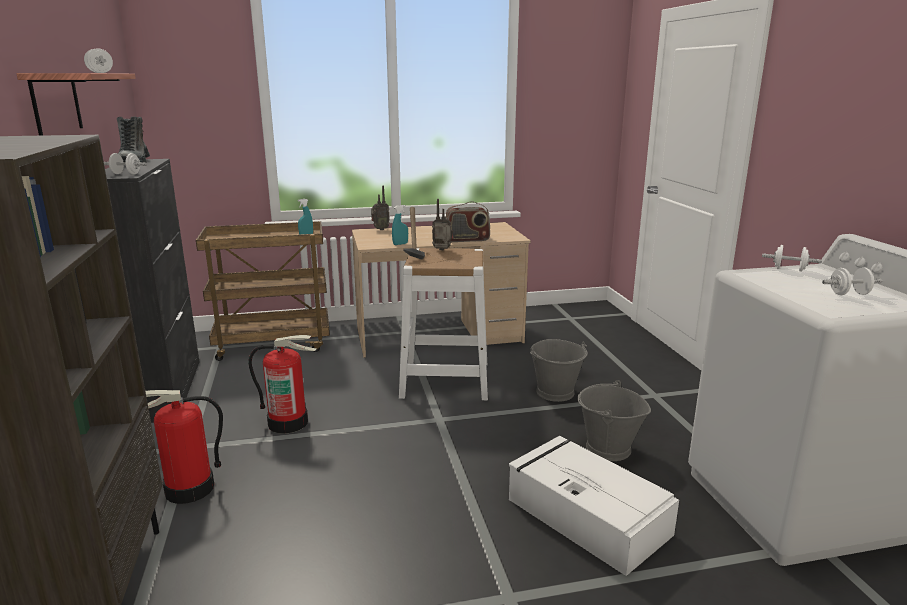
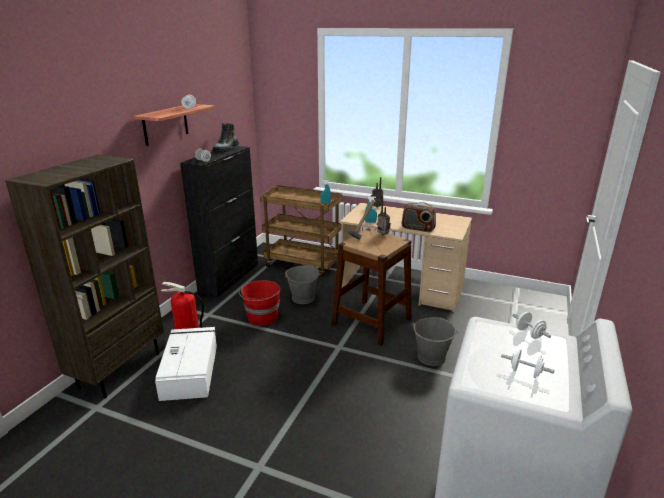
camera: 35 degrees right, 5 degrees up
(288, 422) = (262, 318): fire extinguisher -> red bucket
(445, 379) = (371, 321): white stool -> brown stool
(585, 515) = (351, 445): white storage box -> white storage box (190, 370)
(607, 449) = (417, 411): grey bucket -> grey bucket (302, 298)

